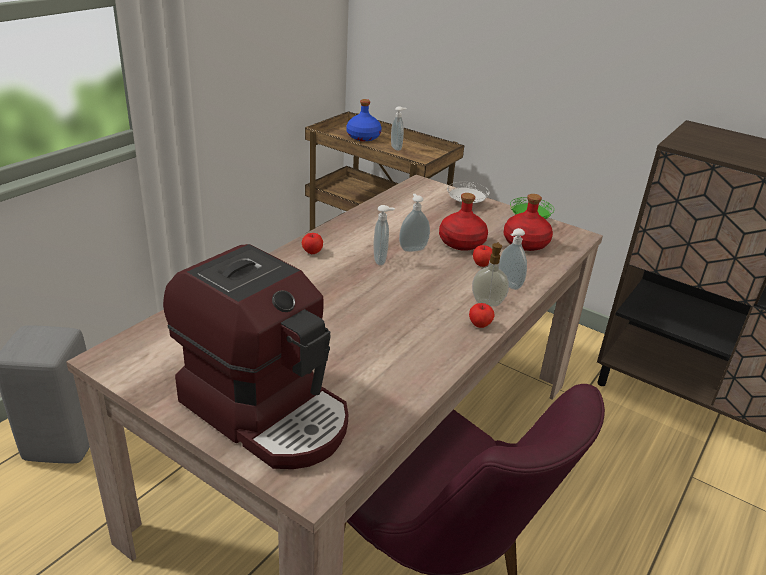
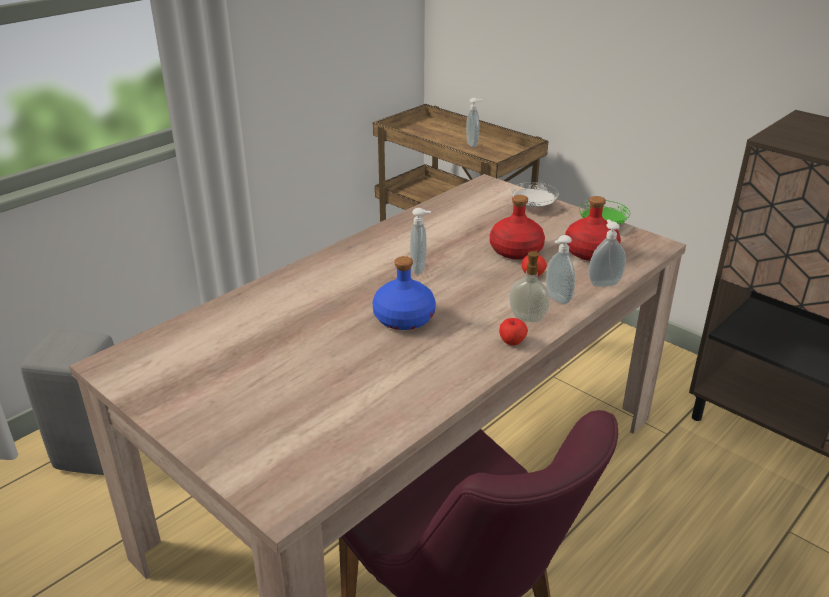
camera: 10 degrees right, 0 degrees up
(267, 411) = (257, 425): coffee machine -> none
(312, 252) = (347, 258): apple -> none
(363, 137) = (437, 132): blue bottle -> blue bottle (403, 318)
(412, 248) = (458, 256): soap dispenser -> soap dispenser (603, 283)

